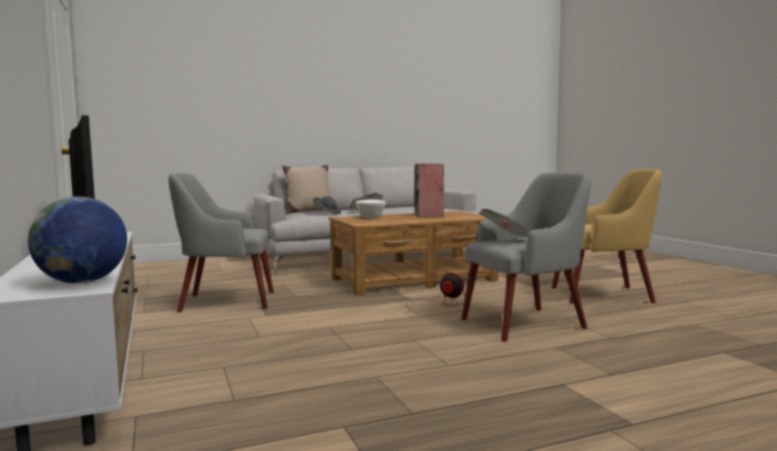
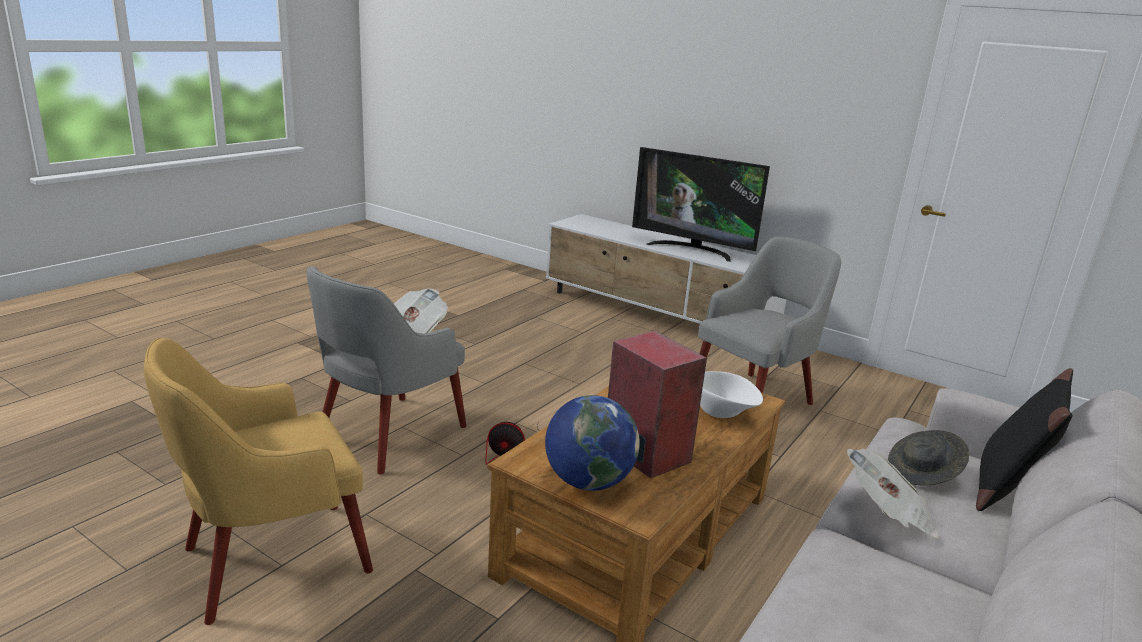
camera: 145 degrees right, 15 degrees up
(82, 282) = (581, 226): globe -> globe (588, 482)
(309, 211) = (1006, 489): beige pillow -> black pillow

